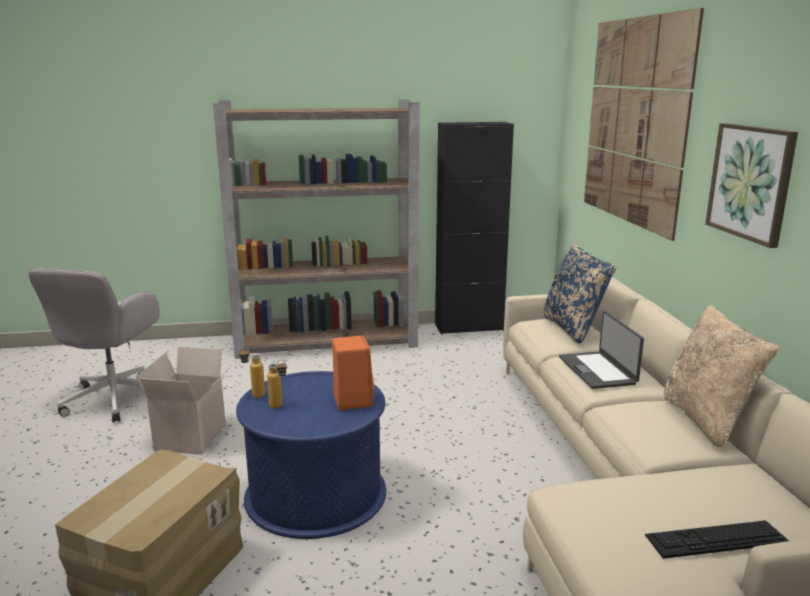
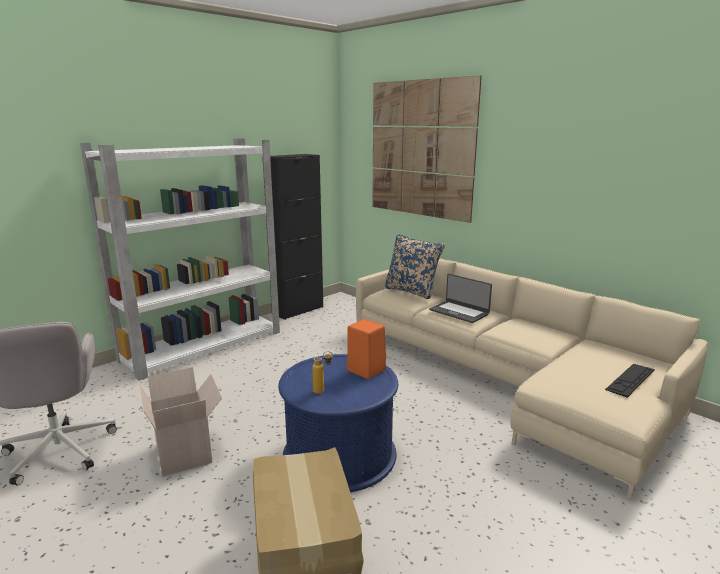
camera: 35 degrees left, 0 degrees up
(253, 395) = (290, 389): bottle -> none
(326, 341) = (203, 346): brown bookcase -> white bookcase
(705, 423) = (544, 326): beige pillow -> none
(751, 182) = (536, 180): picture -> none

